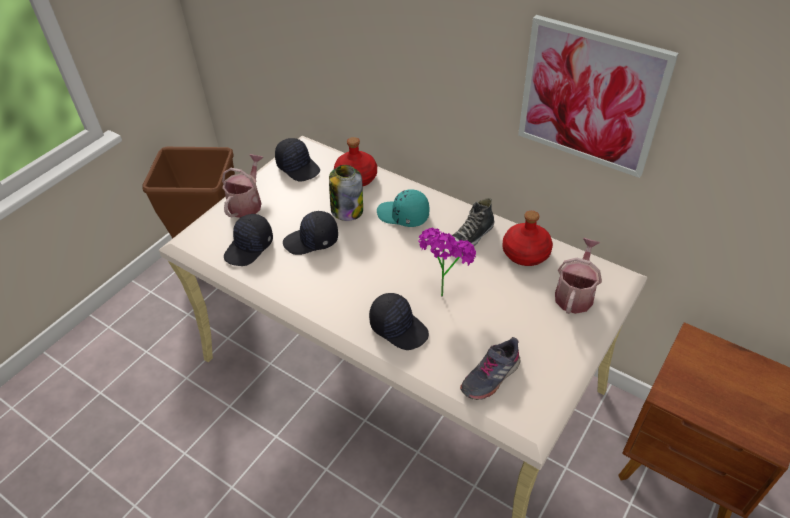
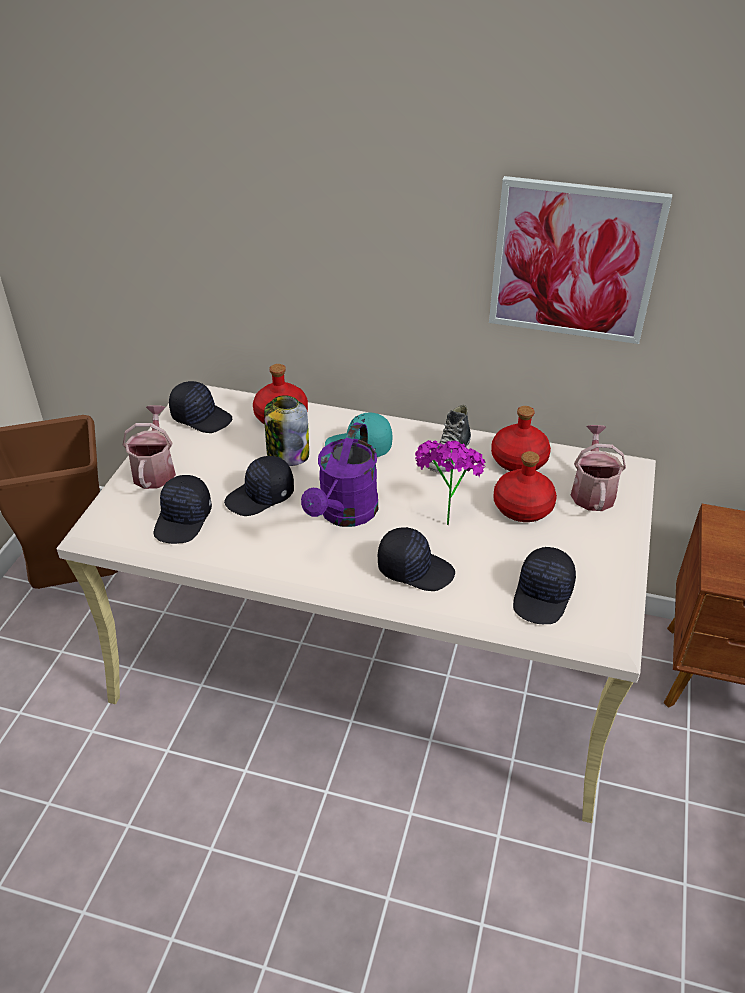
camera: 20 degrees left, 5 degrees down
(366, 270) = (345, 515): none -> purple watering can
(490, 376) = (543, 596): grey shoe -> black cap
(510, 295) = (523, 507): none -> red bottle

